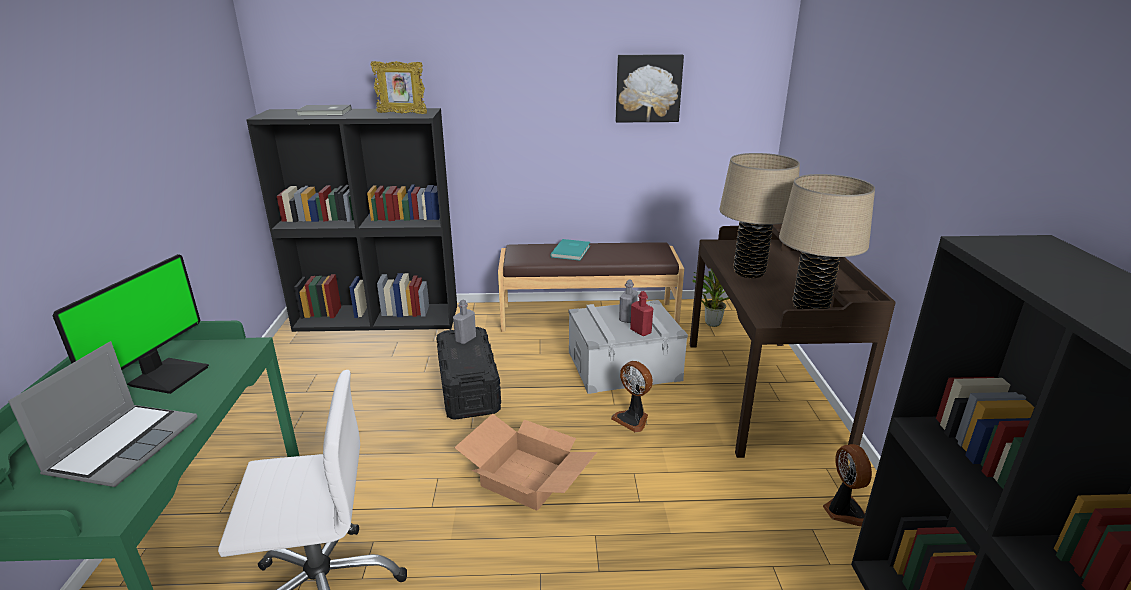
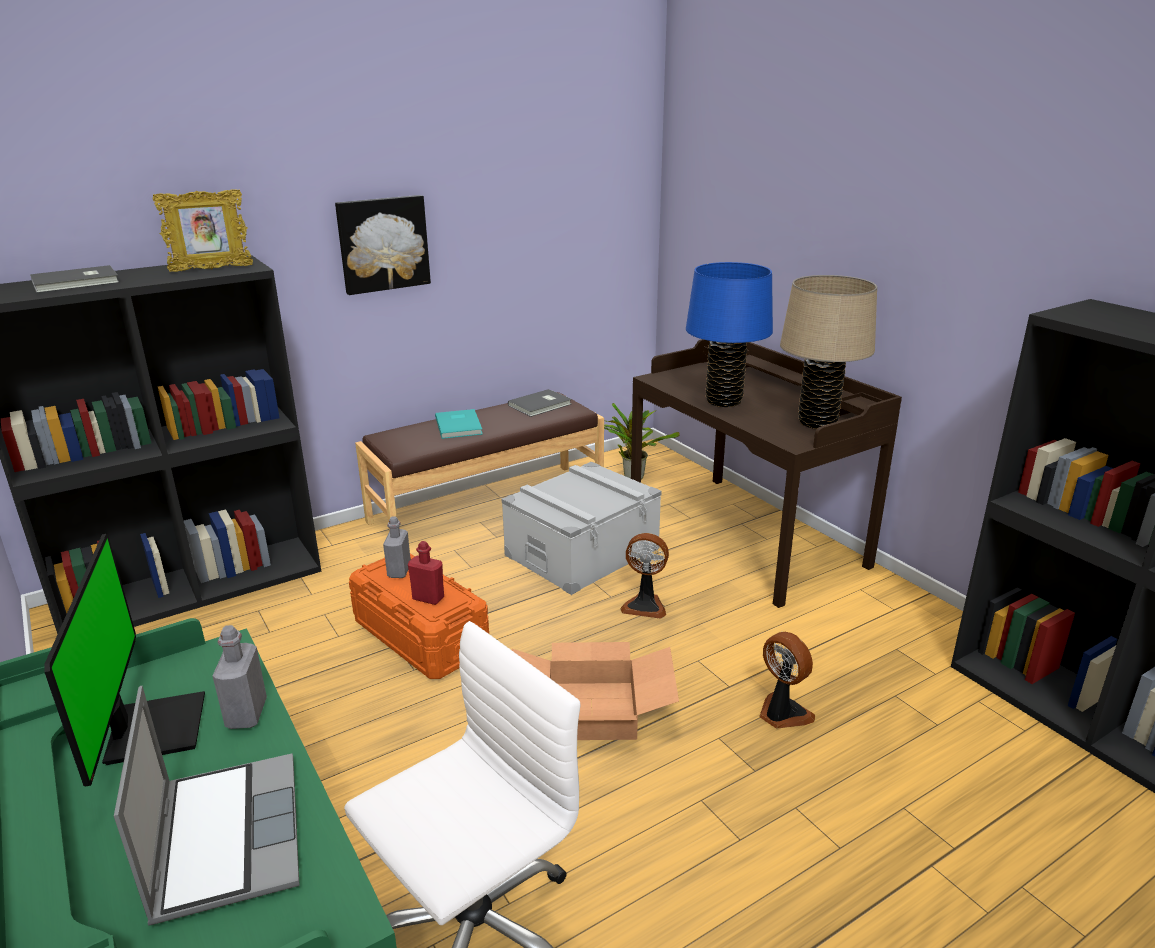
camera: 30 degrees left, 0 degrees up
(469, 388) = (421, 636): black storage box -> orange storage box
(627, 318) = (580, 491): grey bottle -> grey bottle (246, 714)
(640, 331) = (610, 501): red bottle -> red bottle (428, 598)
(643, 249) = (541, 405): none -> grey book
(648, 88) = (517, 200): picture -> picture (383, 244)
(749, 272) = (723, 401): beige table lamp -> blue table lamp
(844, 511) = (906, 622): fan -> fan (782, 714)

